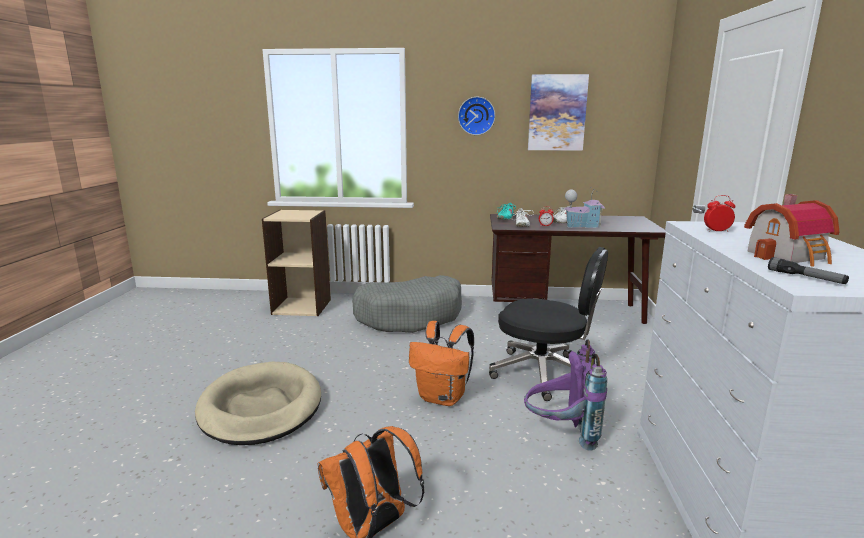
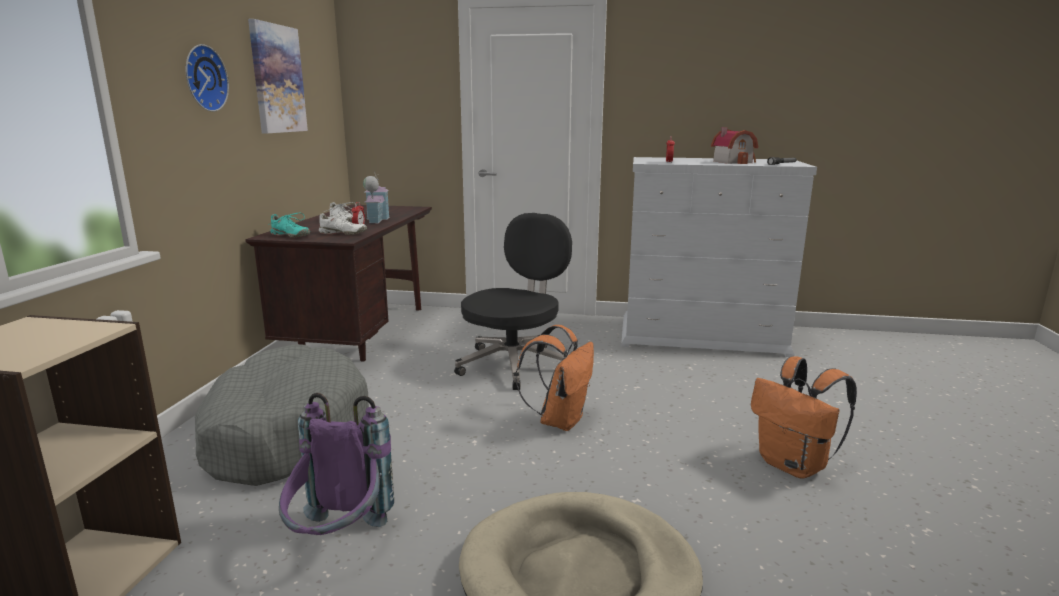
camera: 85 degrees left, 0 degrees up
(561, 434) = (627, 372): purple backpack -> purple backpack (338, 541)

